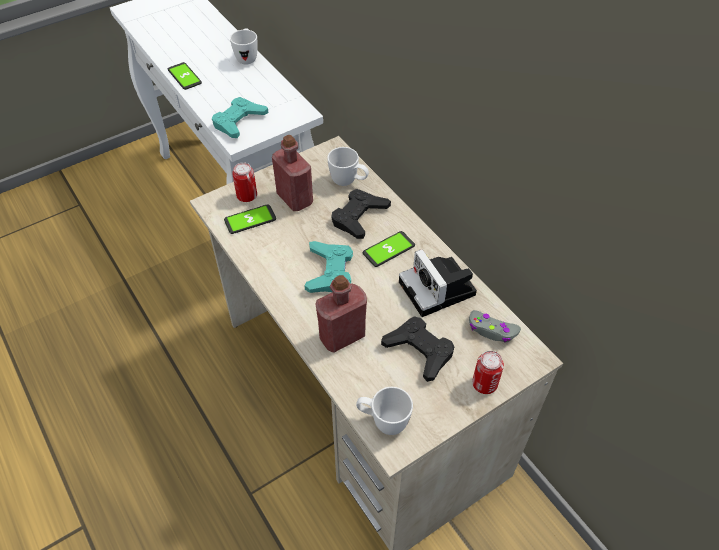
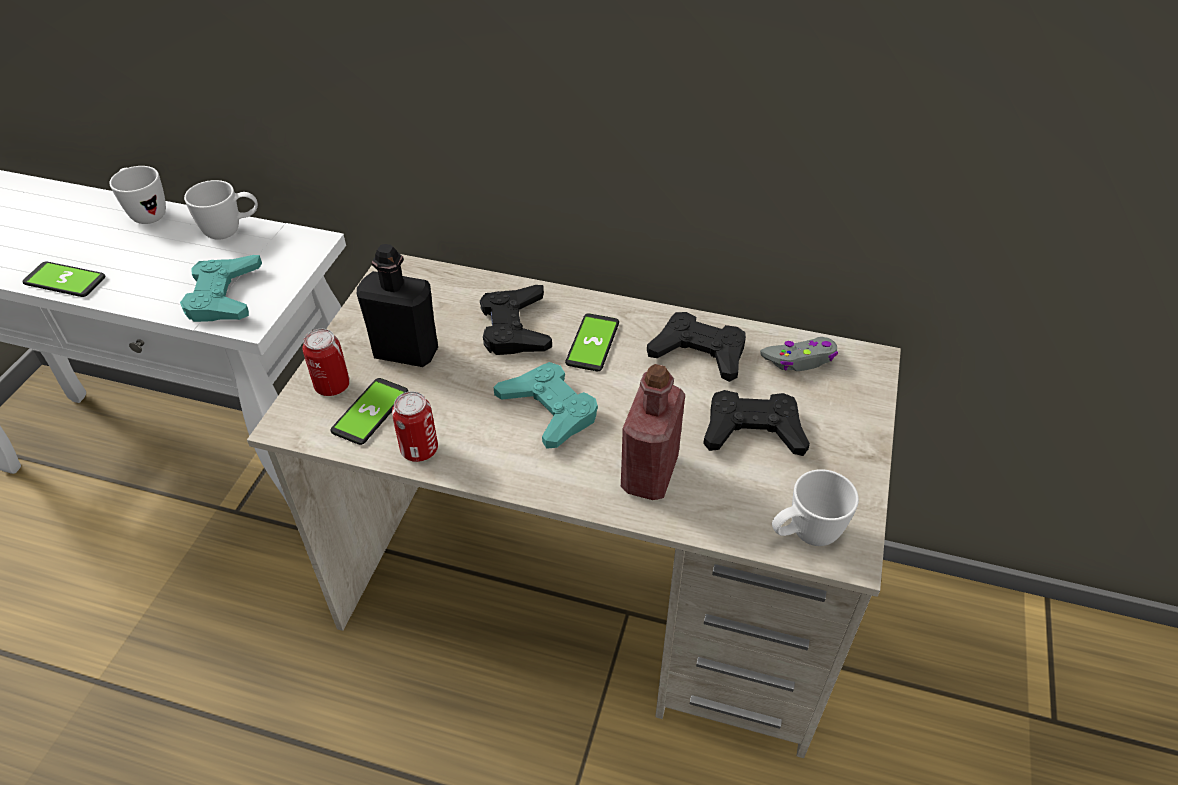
camera: 40 degrees left, 5 degrees down
(295, 199) = (406, 352): red bottle -> black bottle
(349, 182) = (457, 295): white mug -> white mug (232, 231)
(439, 290) = (699, 353): camera -> black game controller
(484, 384) = (856, 419): can -> can (419, 449)

